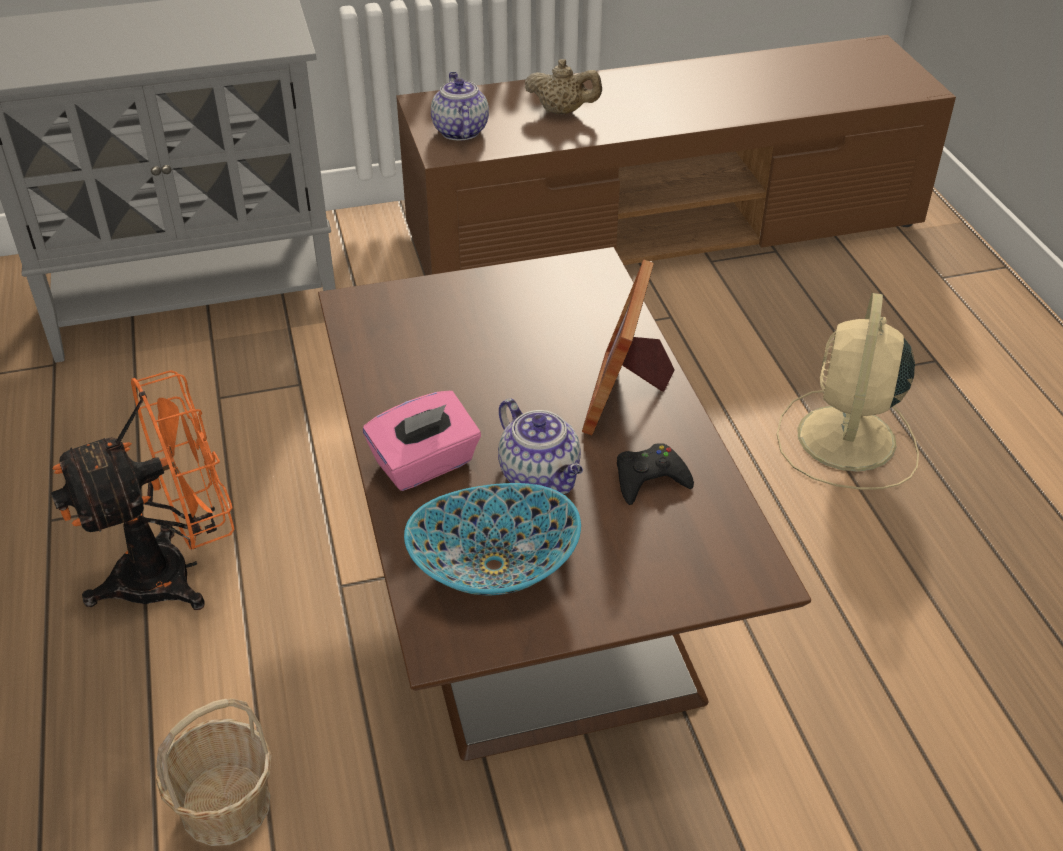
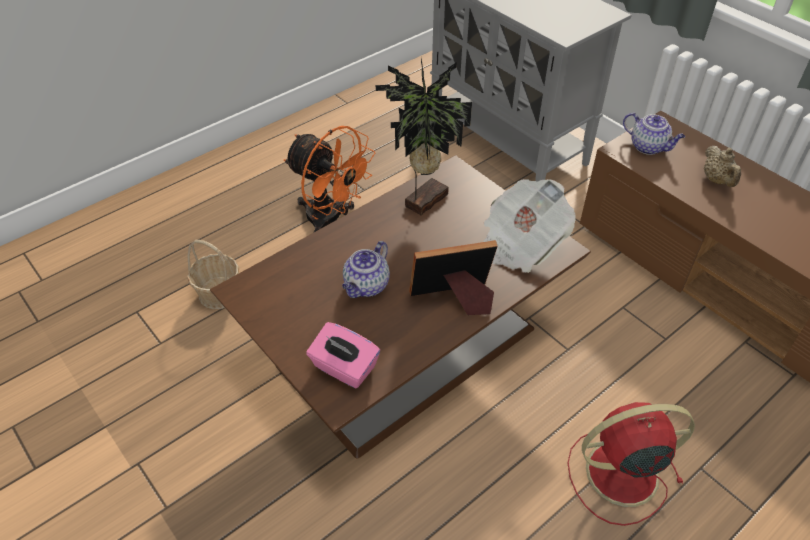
camera: 65 degrees right, 5 degrees up
(393, 356) = (423, 199): none -> potted plant
(425, 464) = (351, 241): pink tissue box -> pink tissue box (344, 368)
(459, 131) = (649, 147): teapot -> teapot turned 75 degrees clockwise
(493, 565) = (295, 290): bowl -> none
(558, 297) = (520, 243): none -> newspaper
(649, 479) = (389, 331): black game controller -> none
(846, 441) = (618, 473): beige fan -> red fan

